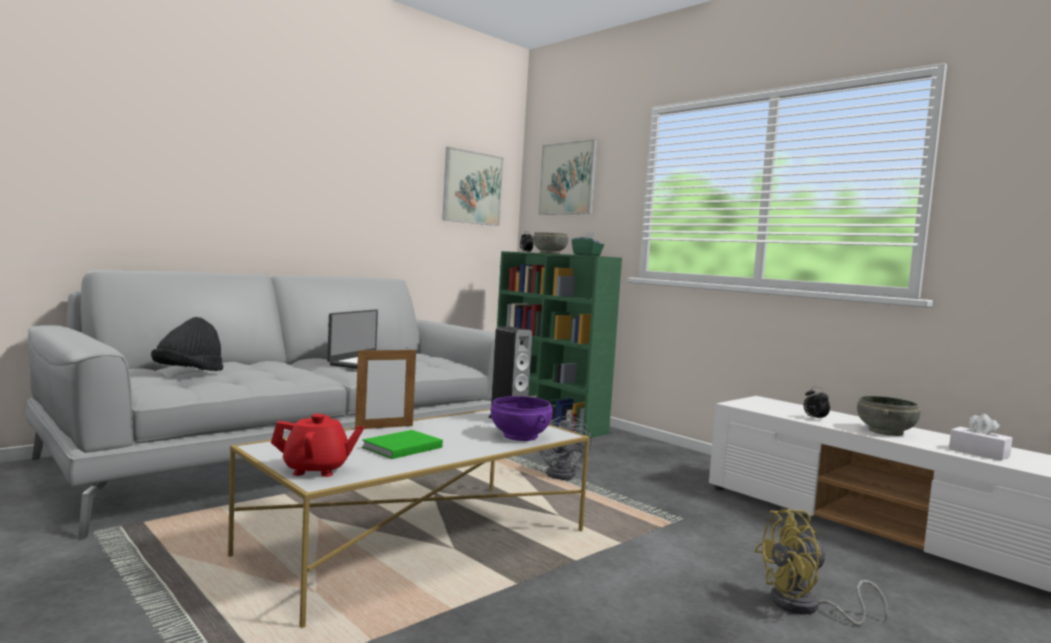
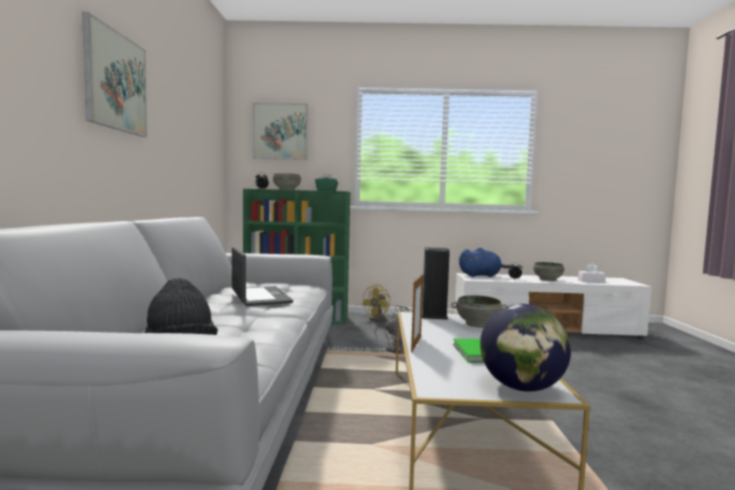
camera: 45 degrees left, 0 degrees up
(316, 470) = (521, 387): red teapot -> globe
(472, 188) = (207, 133): picture -> picture (116, 81)
(521, 436) = (478, 324): purple bowl -> grey bowl
(778, 405) = (481, 276): none -> blue plush toy
(805, 607) = (619, 373): yellow fan -> yellow fan (381, 319)

